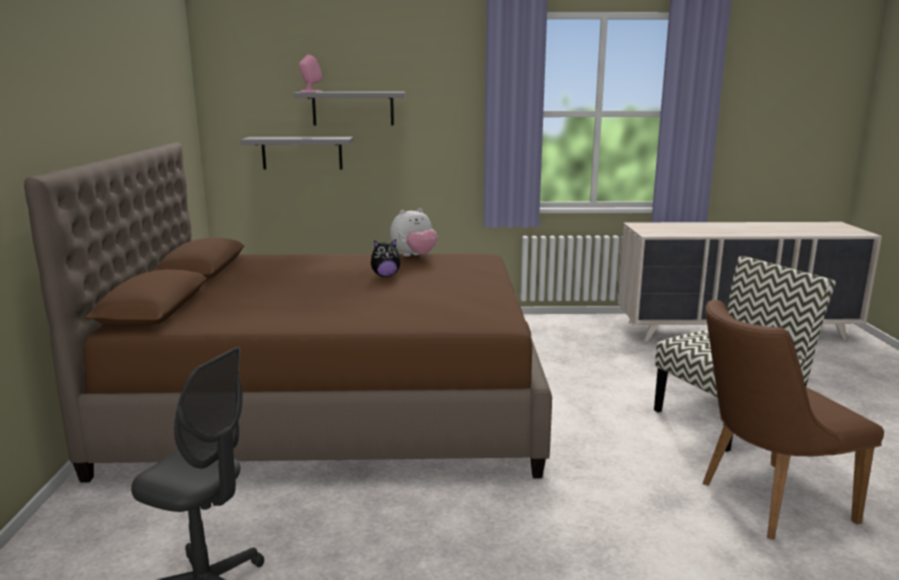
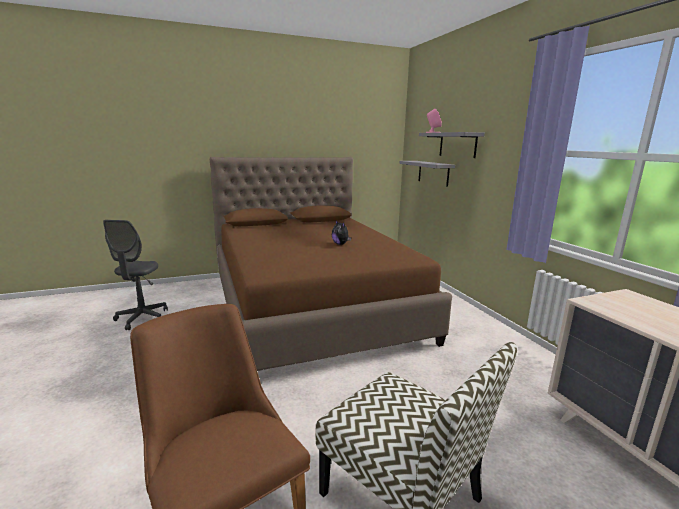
camera: 70 degrees right, 0 degrees up
(414, 256) = (393, 244): plush toy -> none

